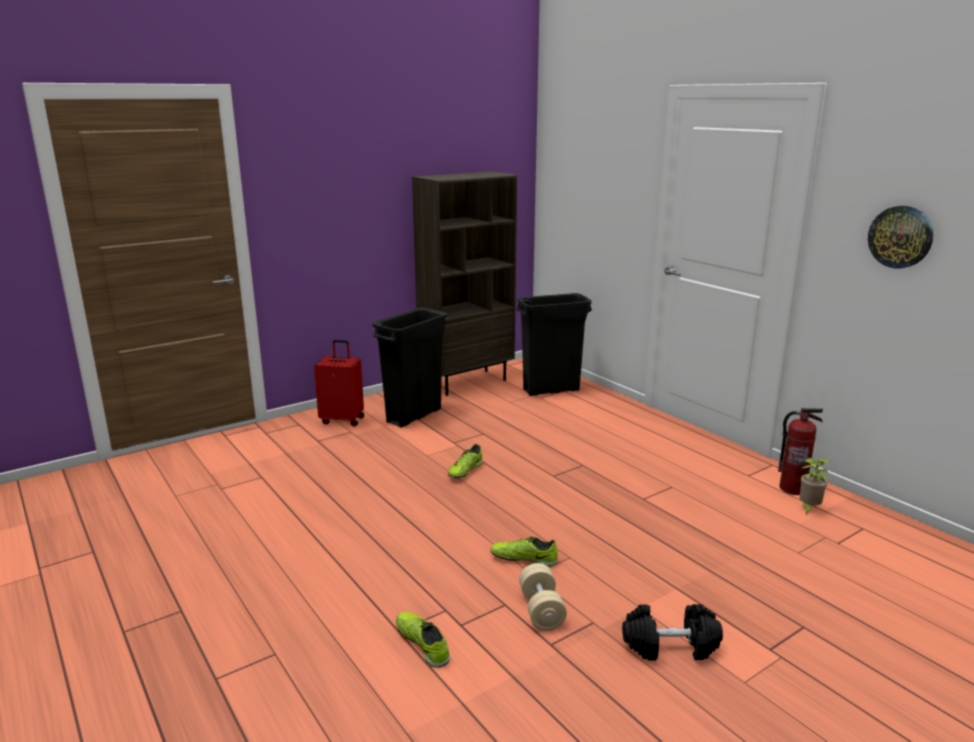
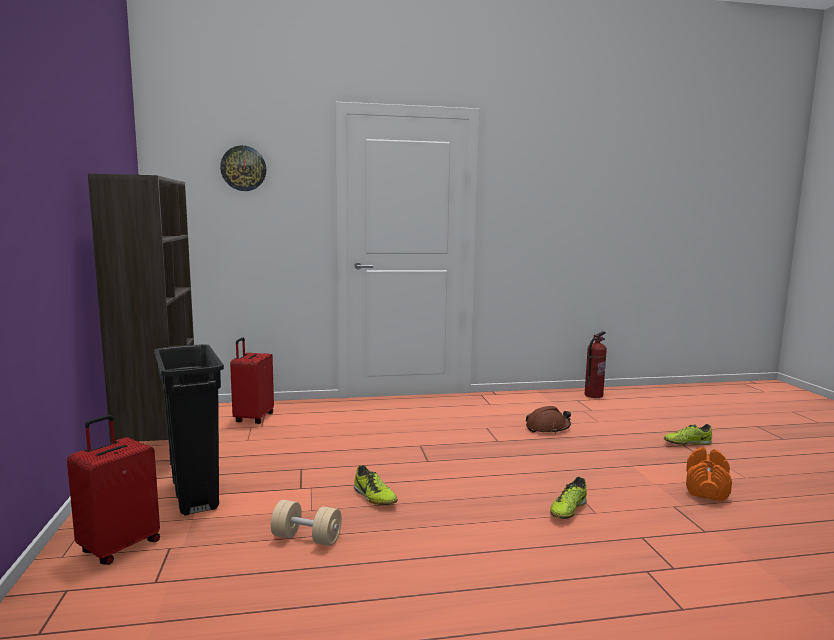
camera: 65 degrees left, 10 degrees down
(423, 644) = (706, 598): shoe -> shoe (687, 443)
(541, 610) = (653, 523): beige dumbbell -> beige dumbbell (307, 538)
(551, 390) = (253, 418): black trash can -> red suitcase
(670, 647) = (707, 488): black dumbbell -> orange dumbbell
(722, 521) = (547, 428): none -> brown hard hat
(792, 489) = (518, 399): fire extinguisher -> fire extinguisher (593, 395)
(808, 508) = (546, 404): potted plant -> none
(900, 237) = (542, 209): wall clock -> wall clock (243, 168)

